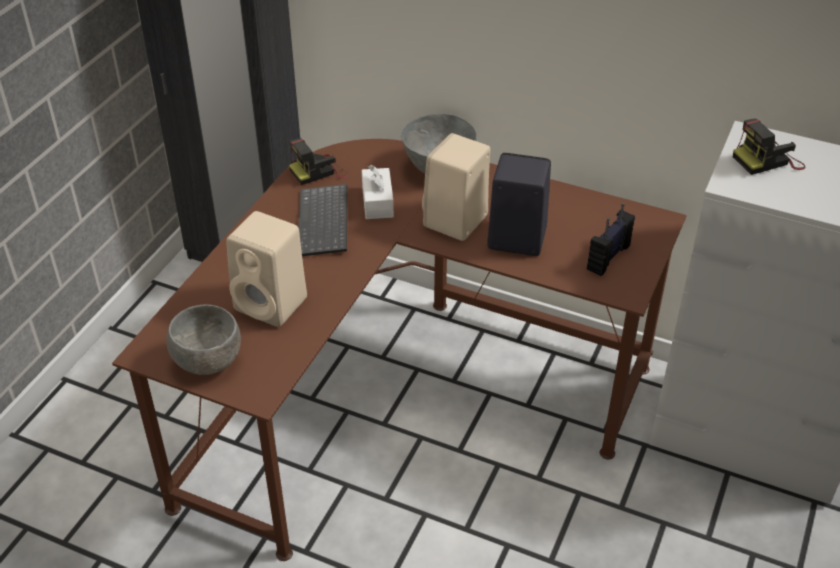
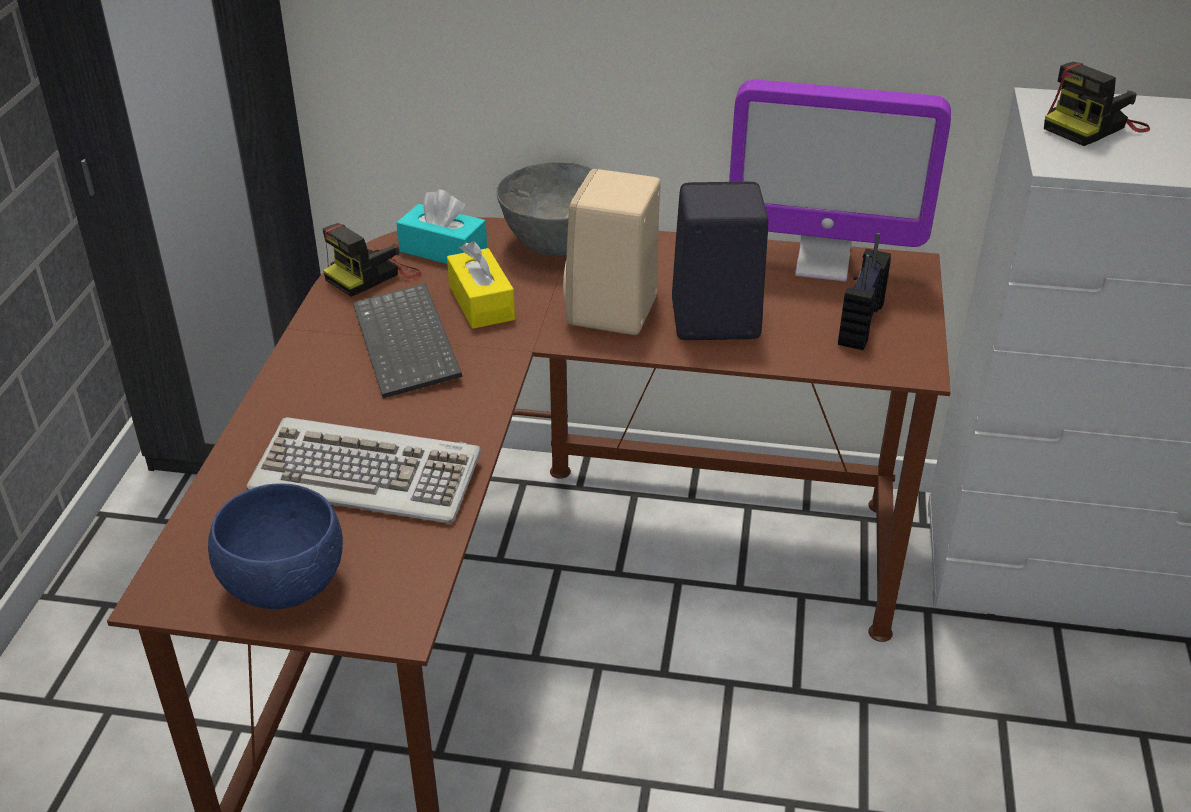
camera: 15 degrees left, 5 degrees down
(207, 362) = (284, 587): grey bowl -> blue bowl
(273, 304) = (368, 475): beige speaker -> keyboard
(367, 161) = (443, 251): none -> turquoise tissue box
(377, 202) = (481, 303): white tissue box -> yellow tissue box
(604, 210) = (822, 264): none -> monitor

